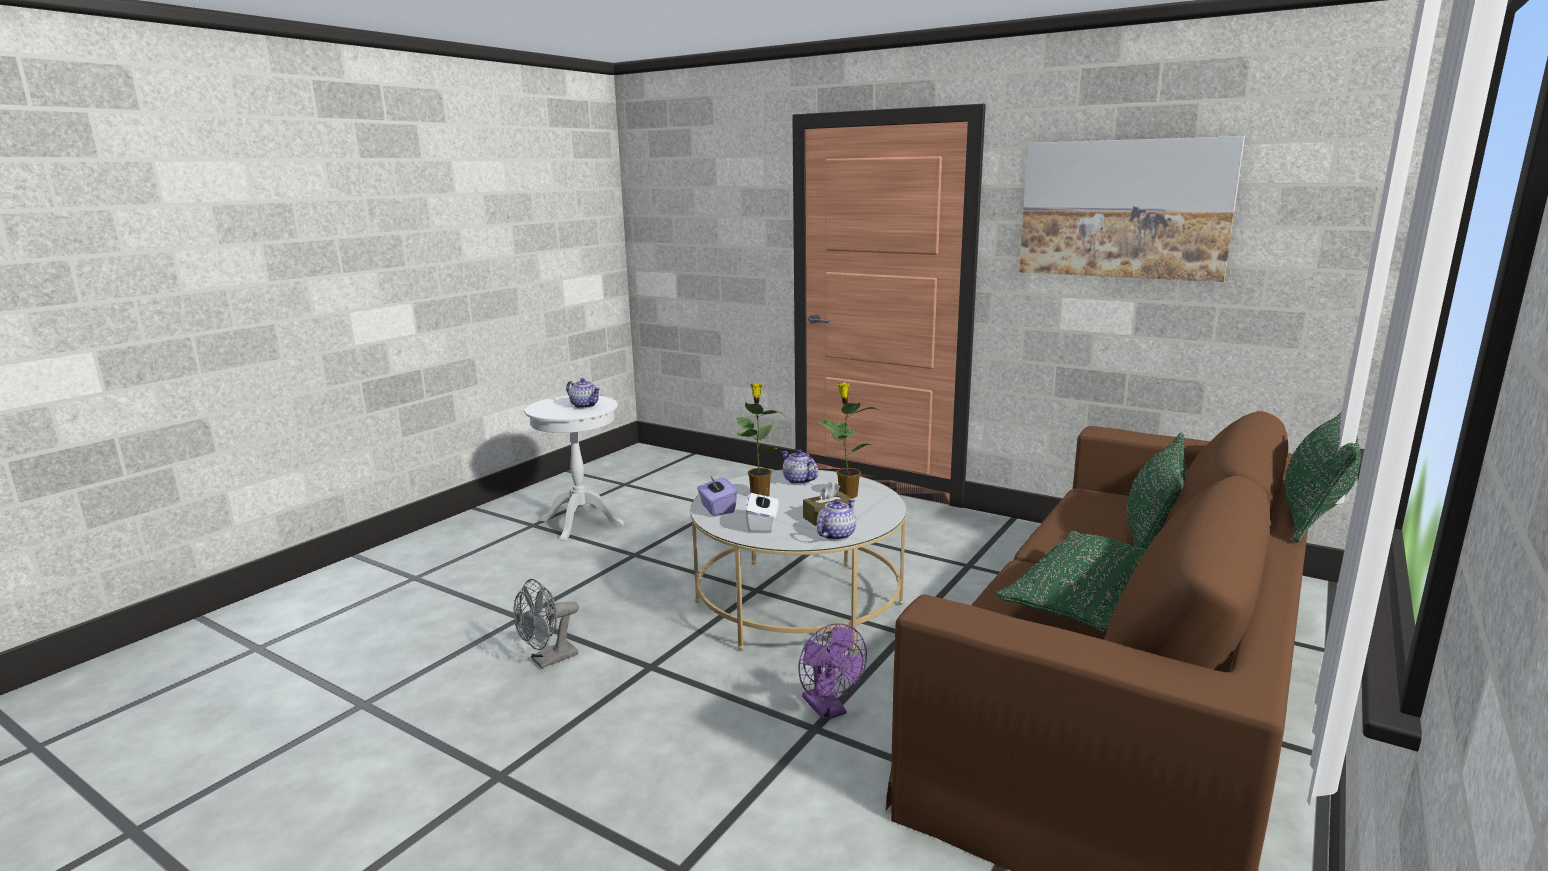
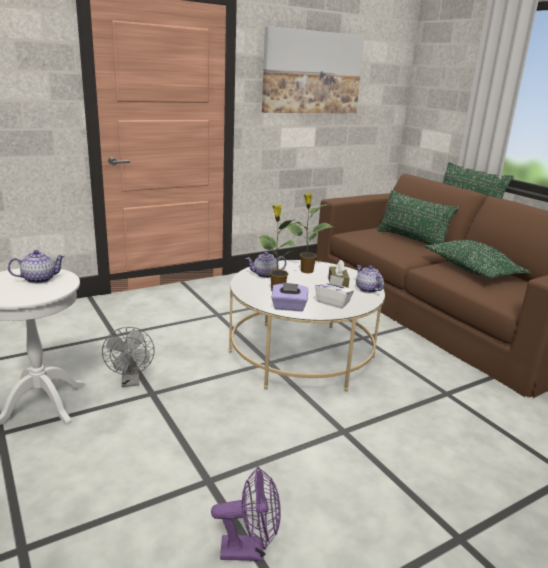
camera: 65 degrees left, 5 degrees up
(548, 660) = (300, 479): grey fan -> grey fan (131, 381)
(829, 710) = (430, 384): purple fan -> purple fan (250, 550)

